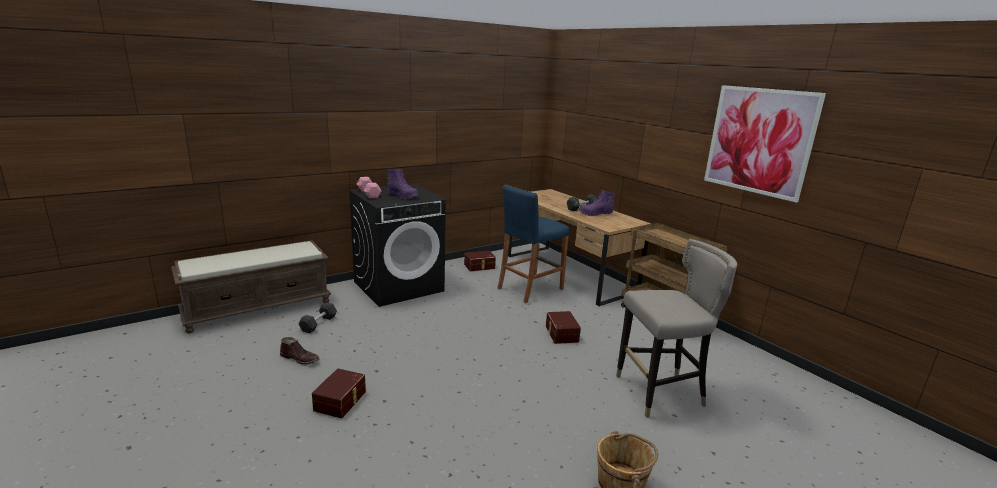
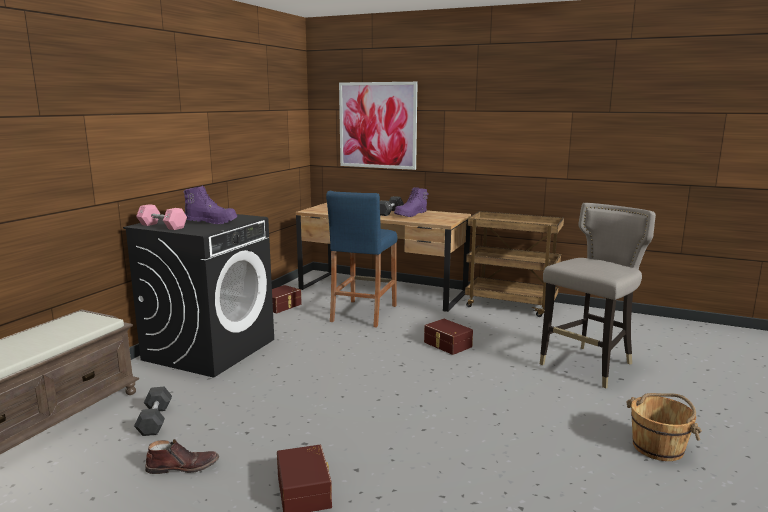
camera: 30 degrees left, 5 degrees down
(759, 141) = (577, 110): picture -> picture (377, 125)

